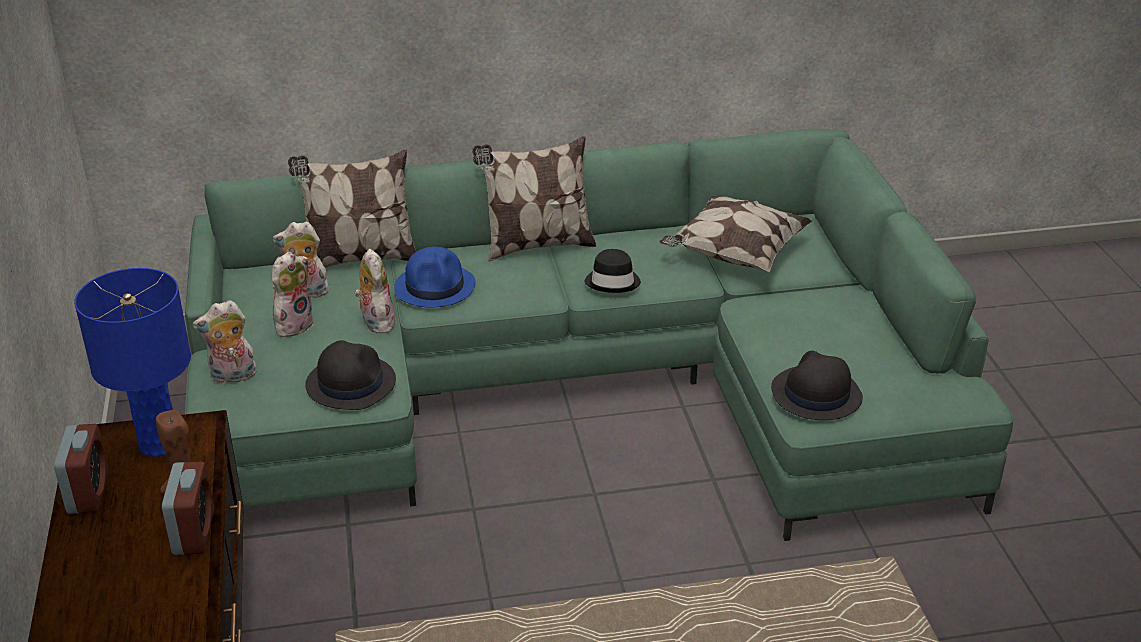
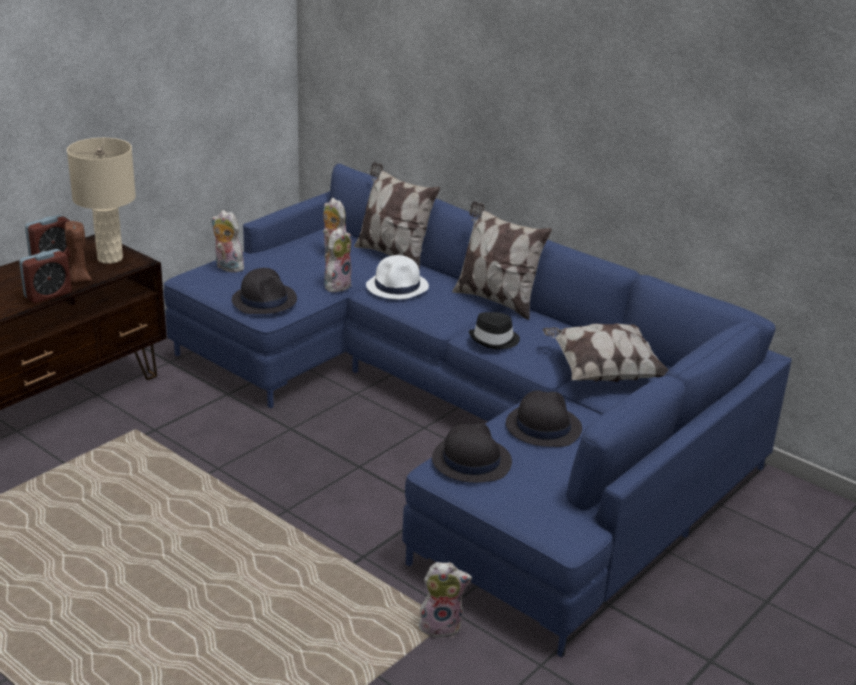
camera: 50 degrees right, 5 degrees down
(159, 444) = (110, 258): blue table lamp -> beige table lamp
(293, 324) = (298, 263): plush toy -> plush toy (441, 625)
(435, 287) = (397, 287): blue hat -> white hat
(586, 387) = (465, 419): green sofa -> blue sofa
(796, 329) = (543, 426): none -> black hat

